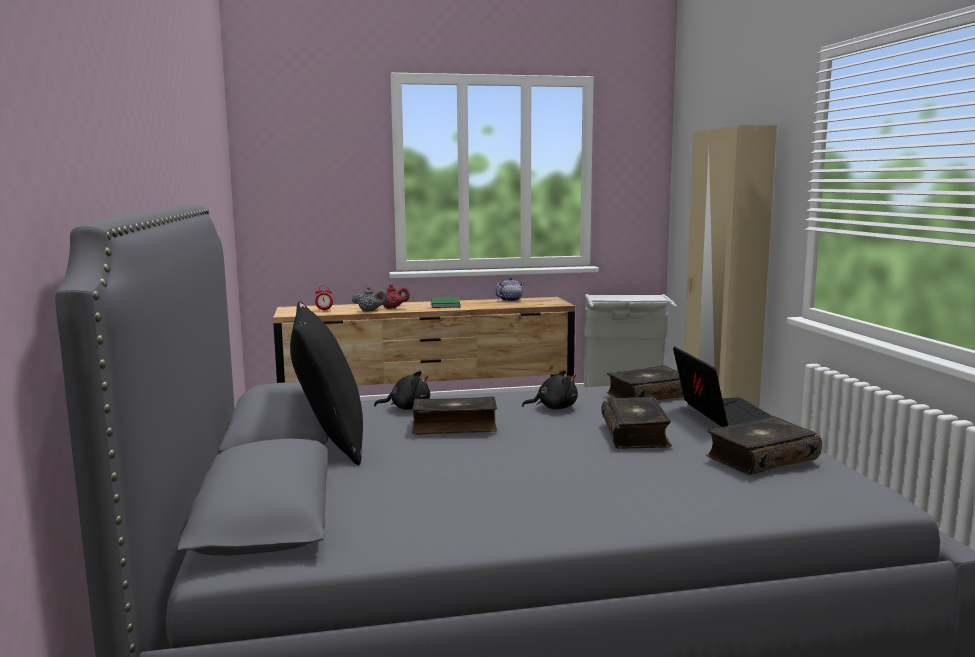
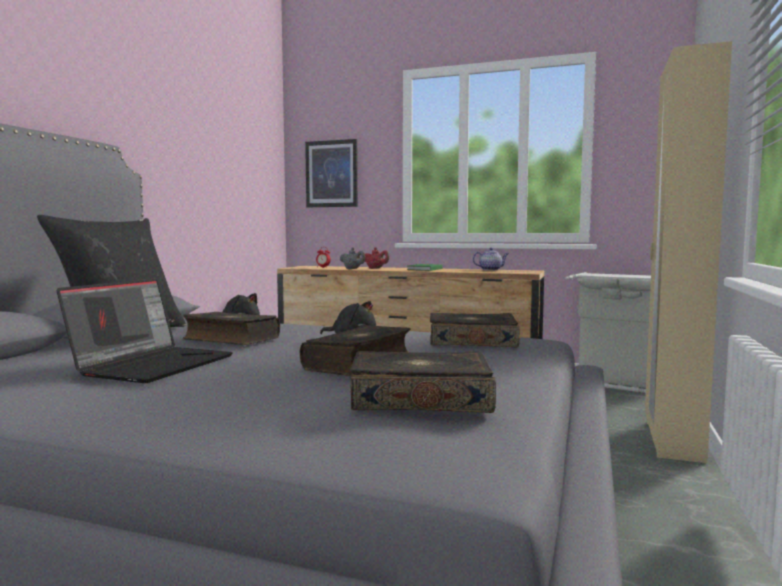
camera: 30 degrees right, 5 degrees down
(301, 191) = (331, 174): none -> picture
(724, 416) = (505, 365): laptop -> laptop (153, 365)

